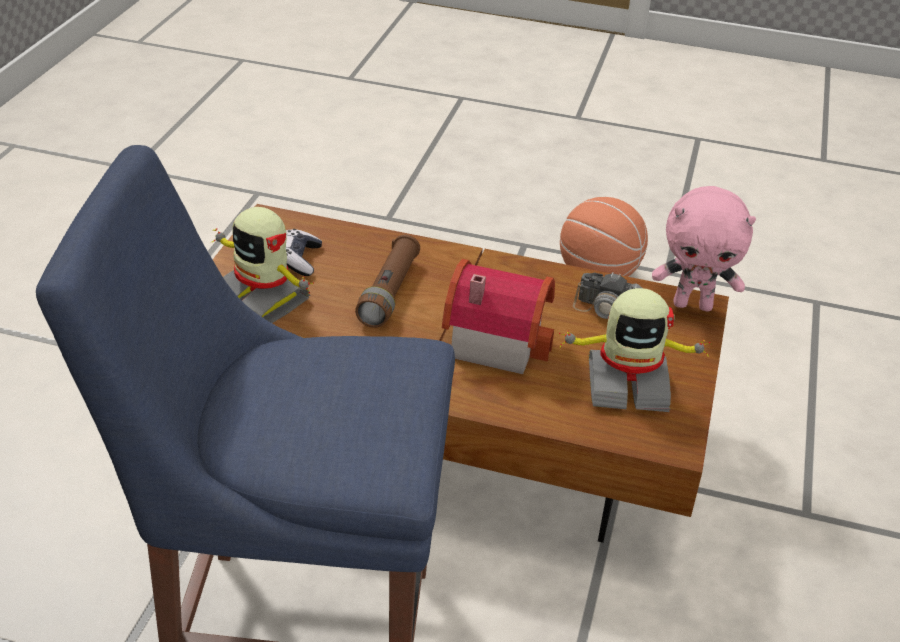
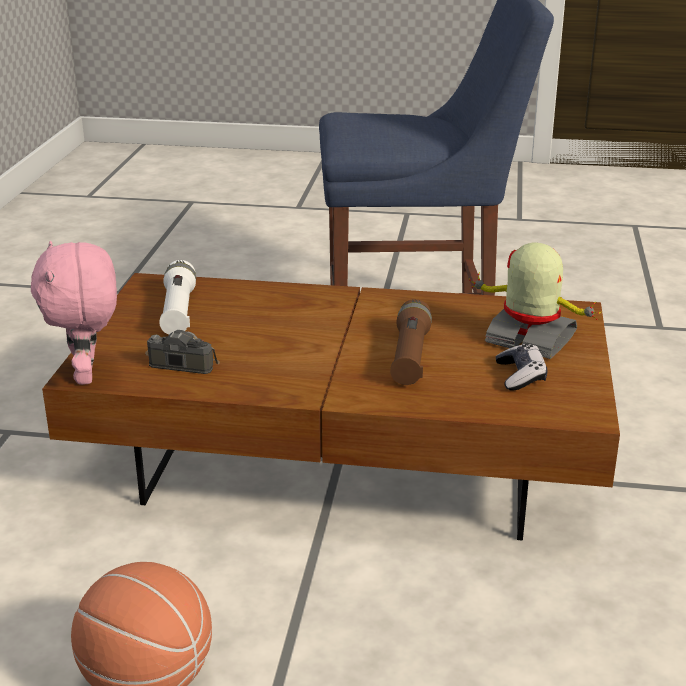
camera: 175 degrees right, 10 degrees down
(495, 339) = (297, 330): toy house -> none
(627, 384) = (178, 311): toy robot -> white flashlight
(693, 305) = (87, 375): pink plush toy -> pink plush toy turned 105 degrees counterclockwise

